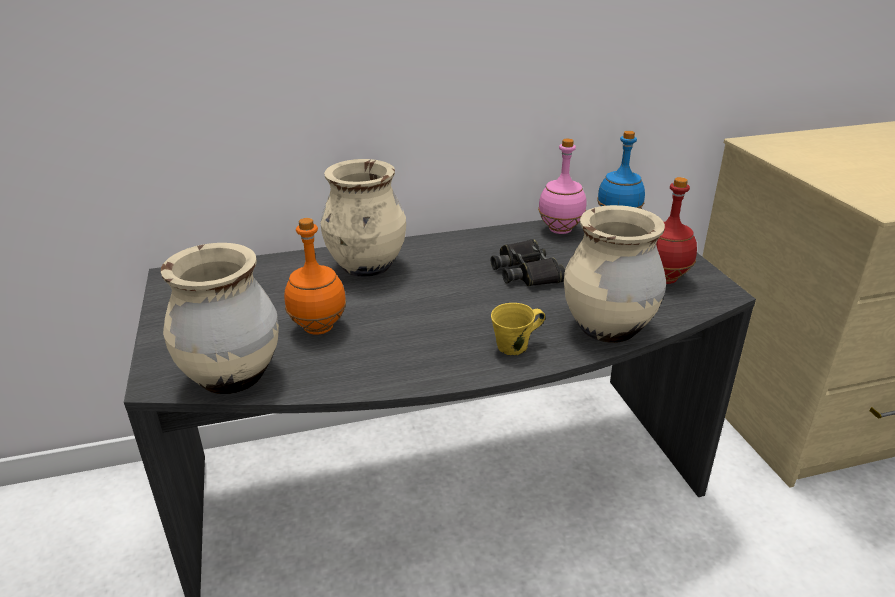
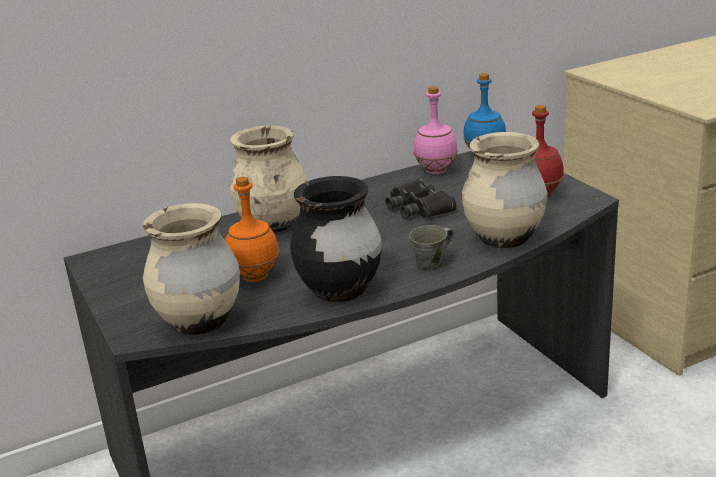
camera: 10 degrees left, 5 degrees down
(399, 365) = (340, 291): none -> black vase
(514, 346) = (432, 263): yellow mug -> grey mug

